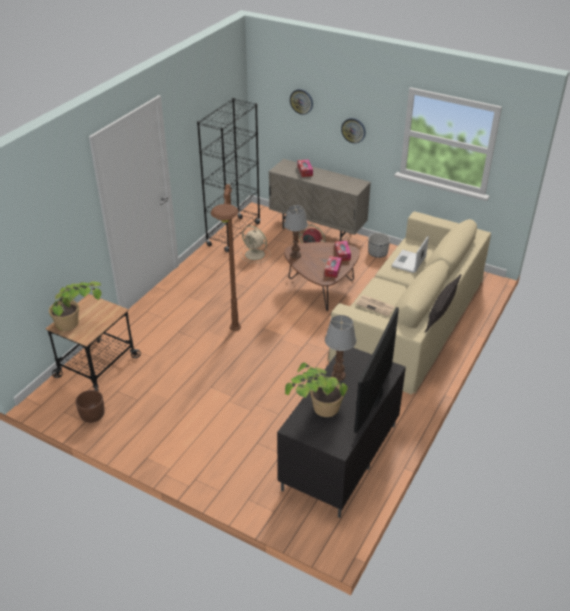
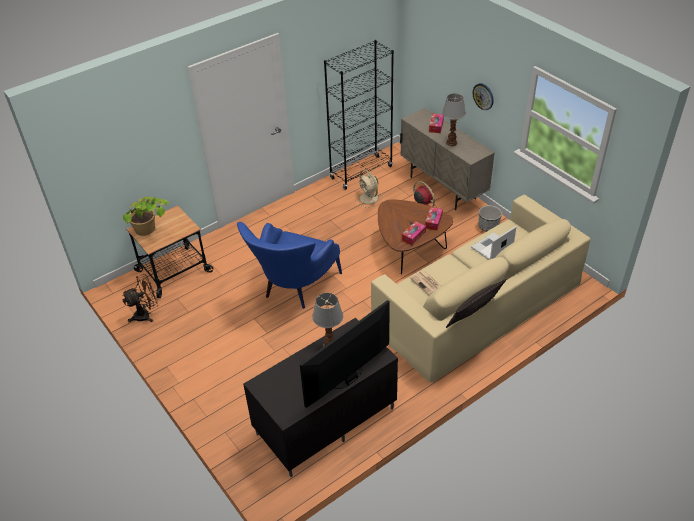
camera: 25 degrees right, 5 degrees up
(92, 415) = (146, 314): brown planter -> brown fan
(233, 351) = (293, 290): brown floor lamp -> blue armchair
(295, 255) = (387, 211): table lamp -> table lamp (451, 143)
(301, 101) = (442, 55): wall clock -> none
(315, 414) = (285, 377): potted plant -> none

